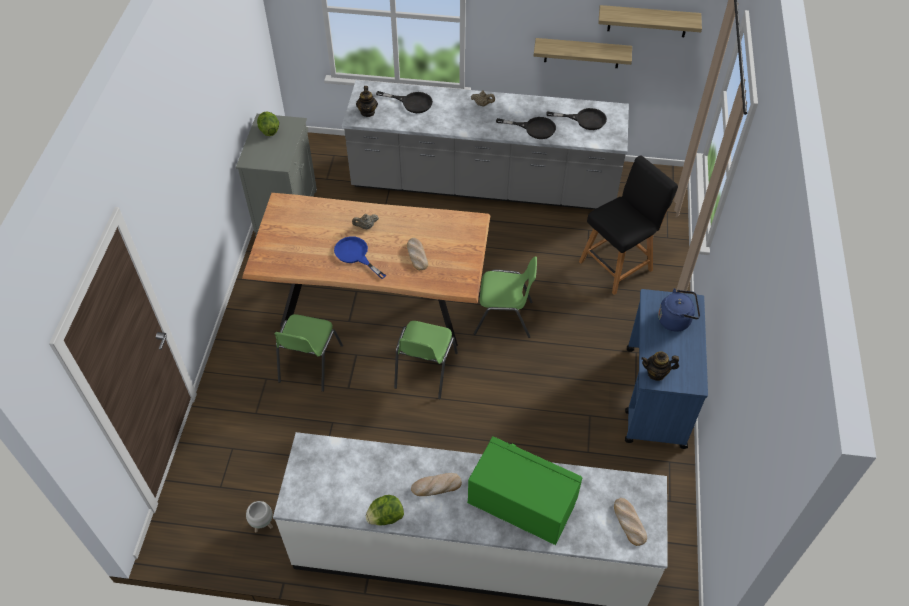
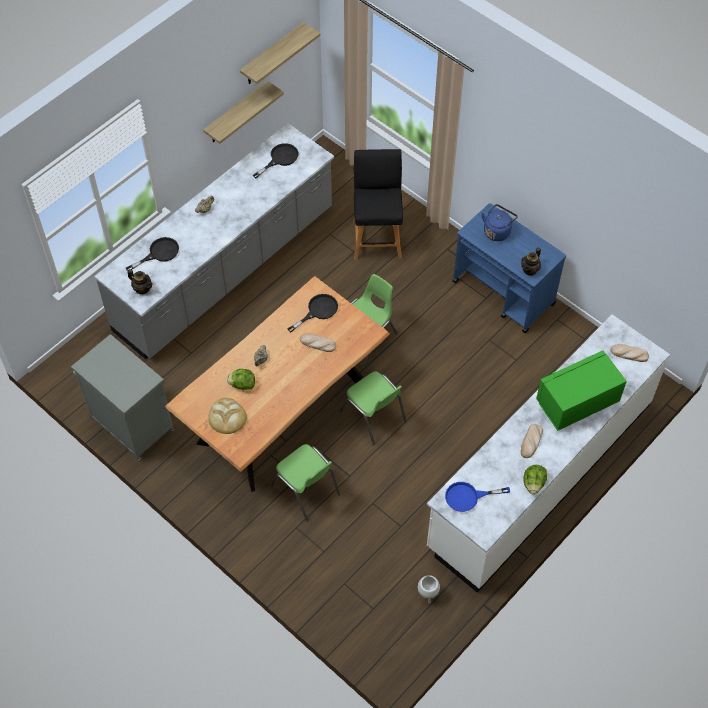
camera: 55 degrees left, 5 degrees up
(269, 130) = (101, 368): lettuce -> lettuce (242, 385)
(288, 237) = (227, 417): none -> bread
(355, 255) = (284, 382): blue frying pan -> blue frying pan (468, 497)
(534, 128) = (261, 194): black frying pan -> black frying pan (318, 311)

